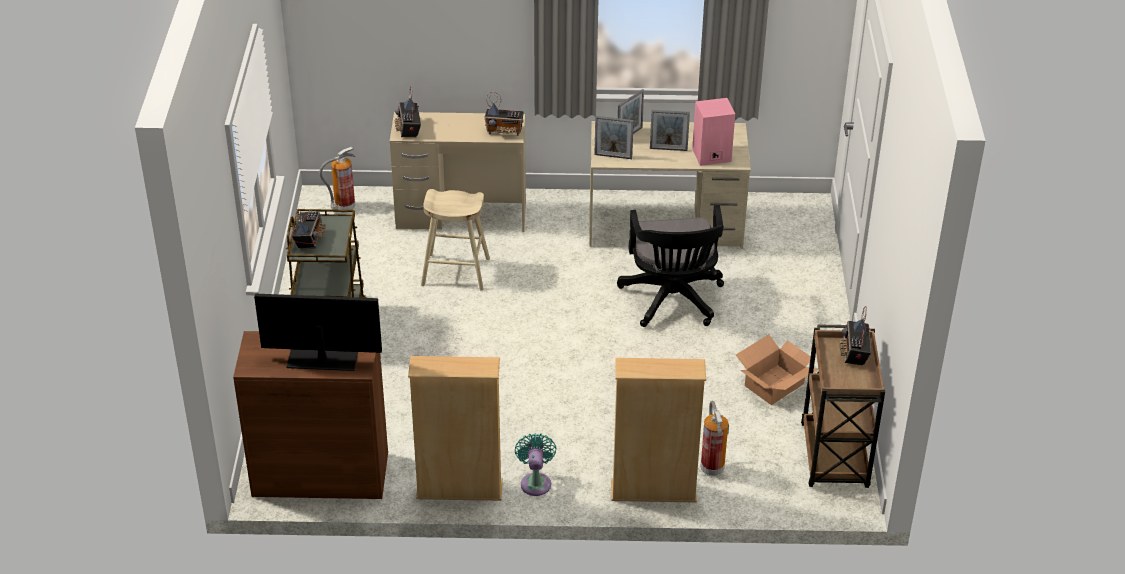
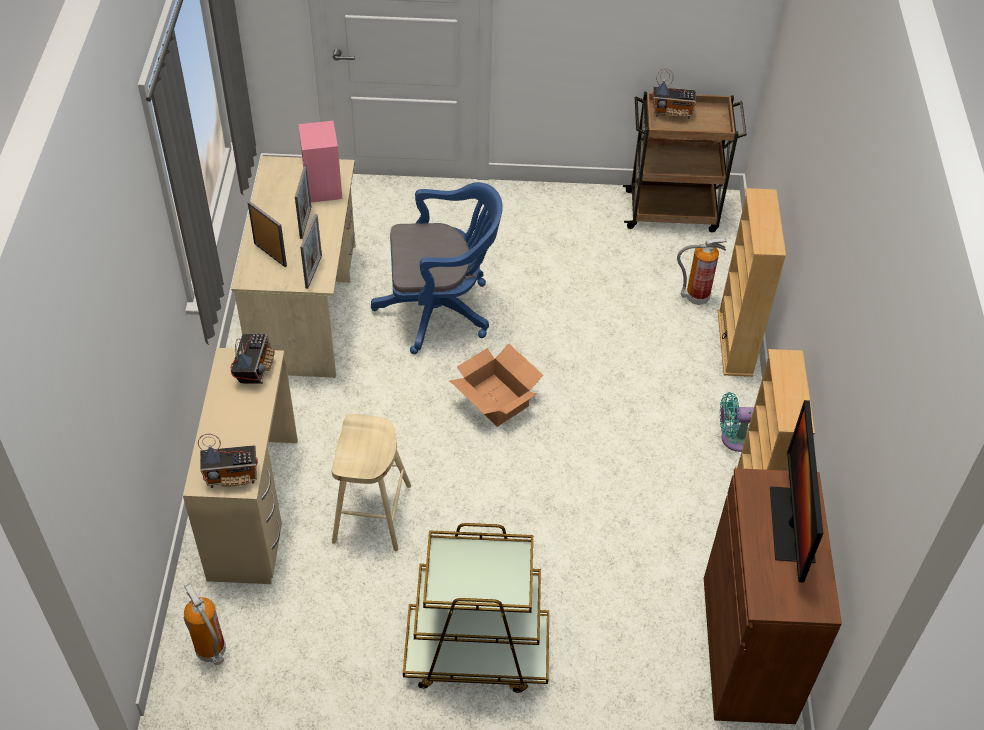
camera: 90 degrees left, 10 degrees up
(309, 240) = (484, 587): radio -> none
(672, 301) = (441, 310): black office chair -> blue office chair
(775, 385) = (574, 241): cardboard box -> cardboard box (495, 399)

